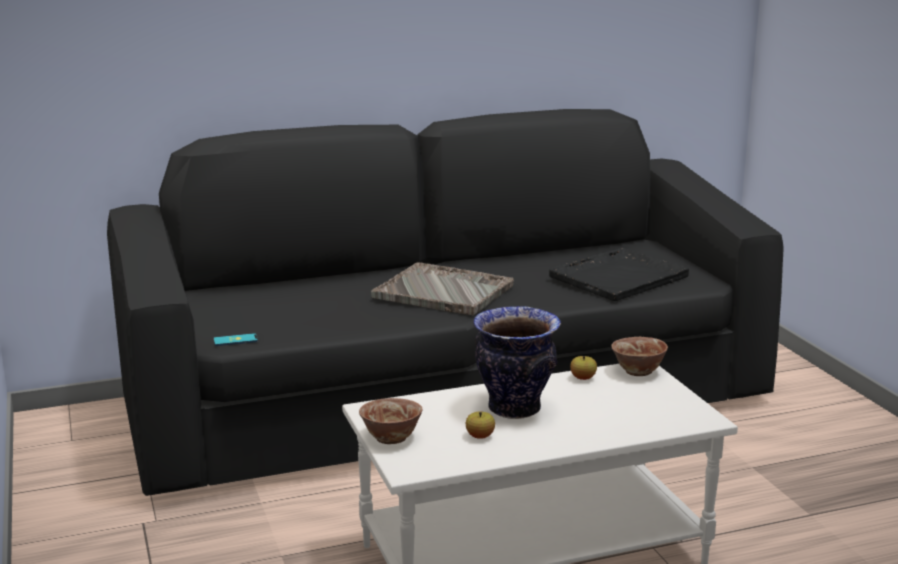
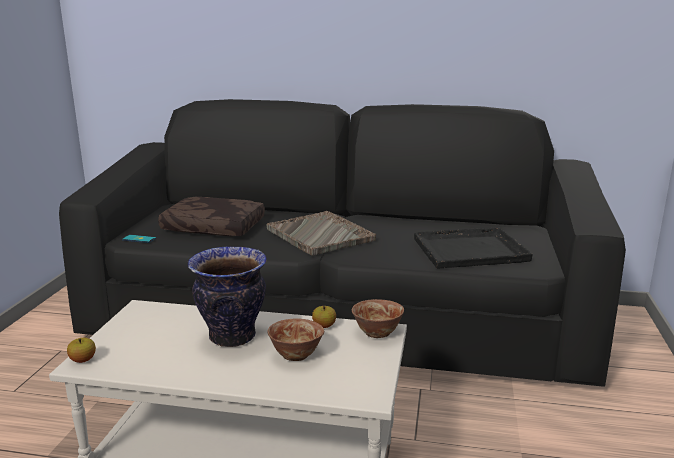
camera: 30 degrees right, 0 degrees up
(296, 310) = (212, 228): none -> brown pillow
(391, 438) = (113, 334): bowl -> bowl (295, 355)
(480, 436) = (171, 352): apple -> apple (83, 360)

